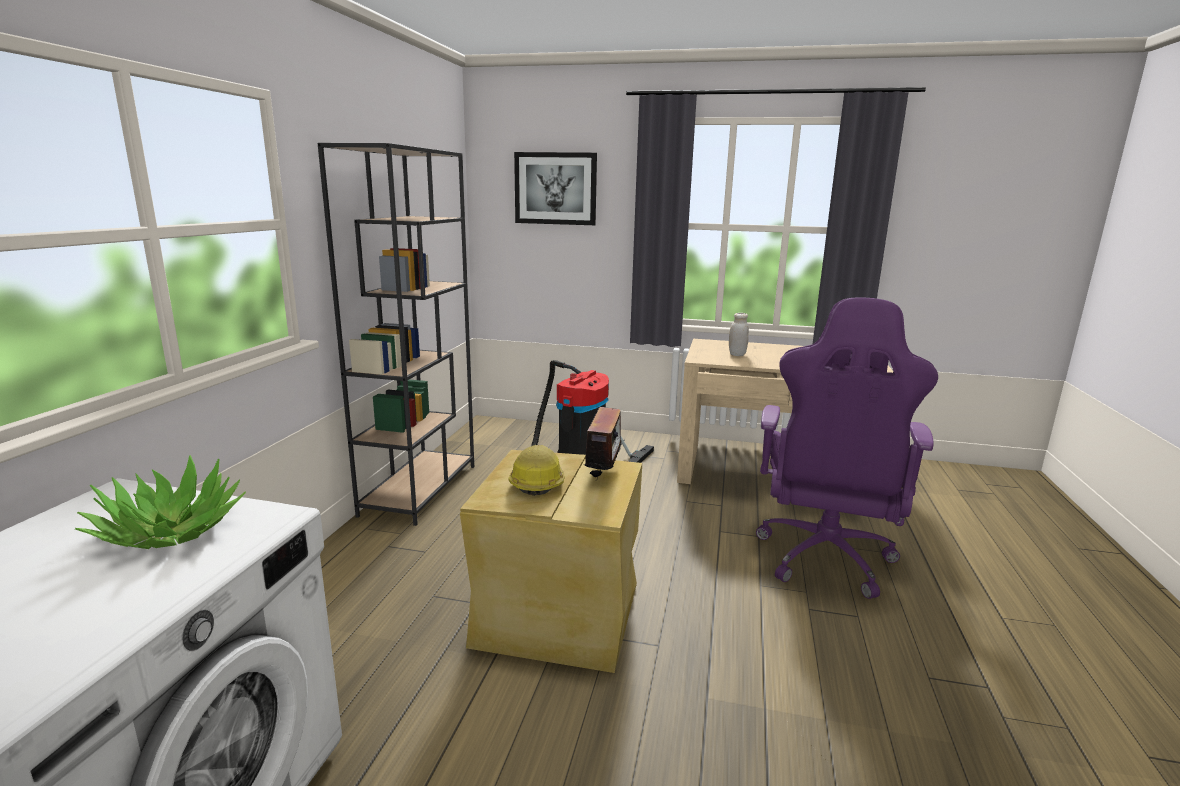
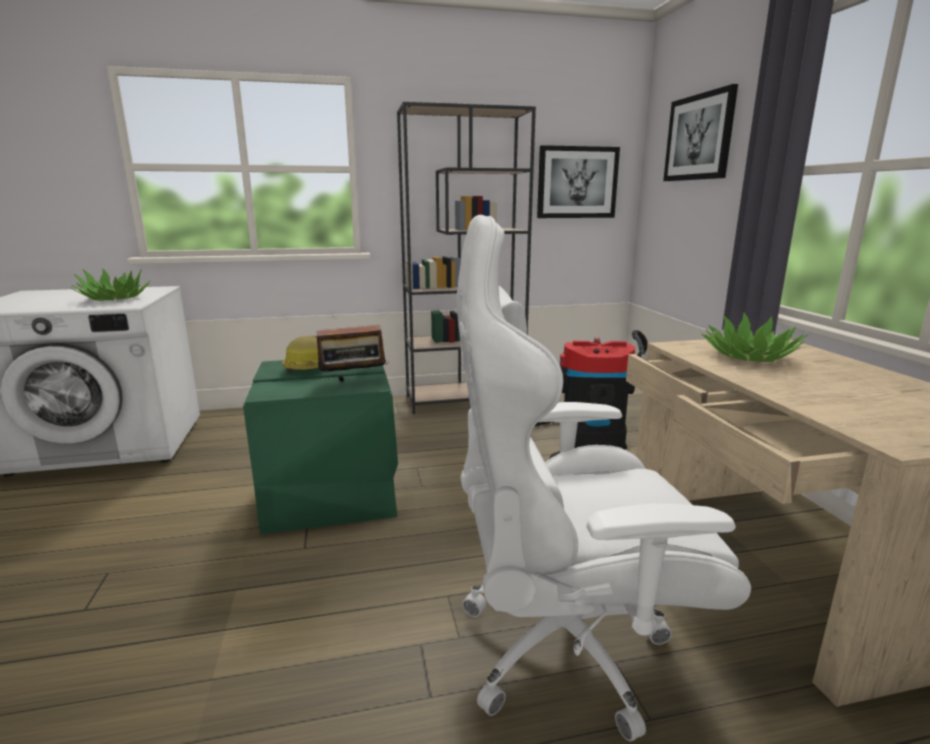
camera: 65 degrees right, 0 degrees up
(440, 224) = (577, 182): none -> picture
(561, 612) = (332, 493): beige storage box -> green storage box
(737, 354) = (749, 356): white jar -> potted plant
(824, 554) = (575, 646): purple office chair -> white office chair

